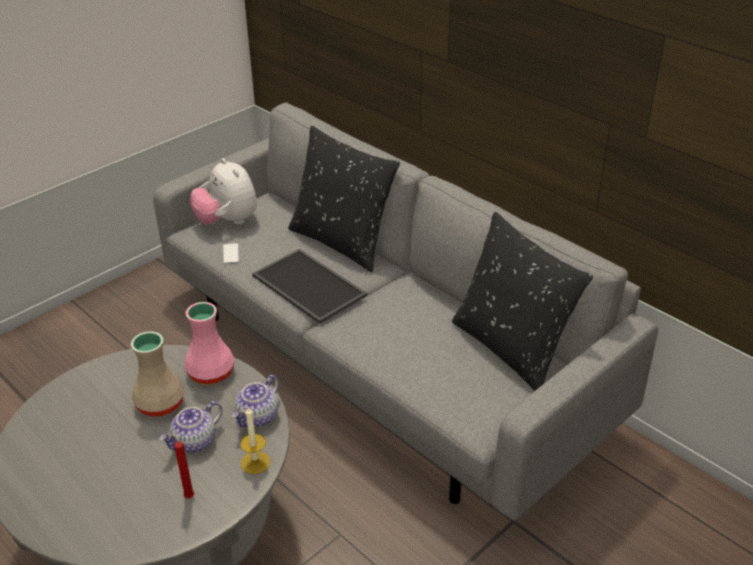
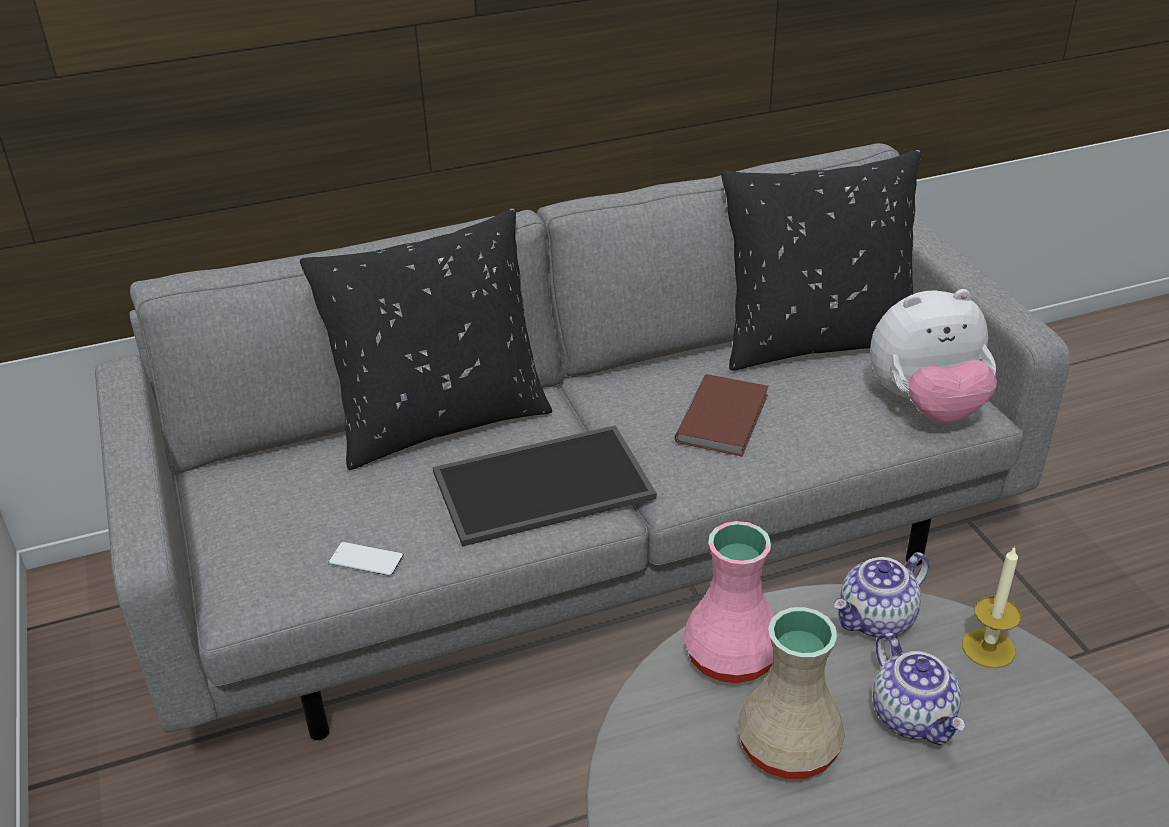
camera: 65 degrees left, 0 degrees up
(190, 498) = (1055, 751): red candle -> none
(227, 221) = (247, 542): plush toy -> plush toy (926, 406)
(258, 417) = (877, 620): teapot -> teapot turned 90 degrees clockwise
(403, 330) = (725, 418): none -> brown book

